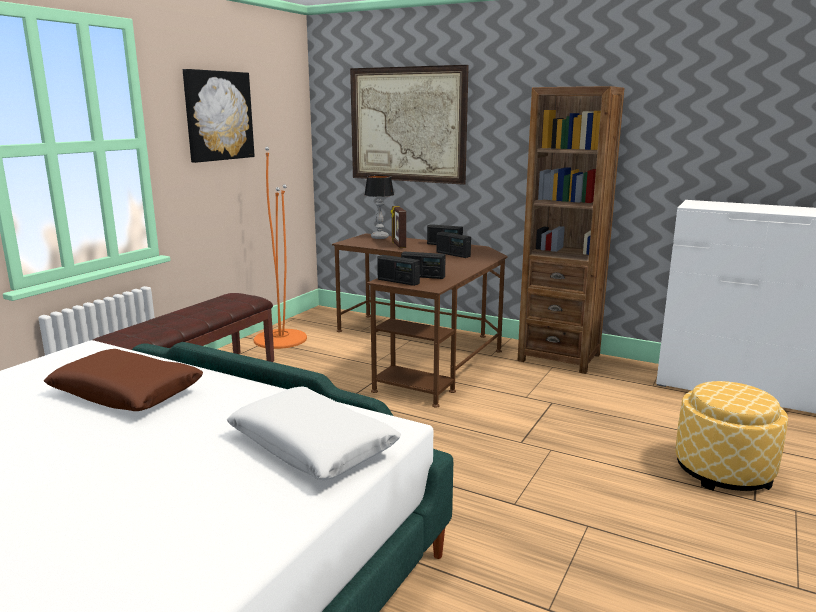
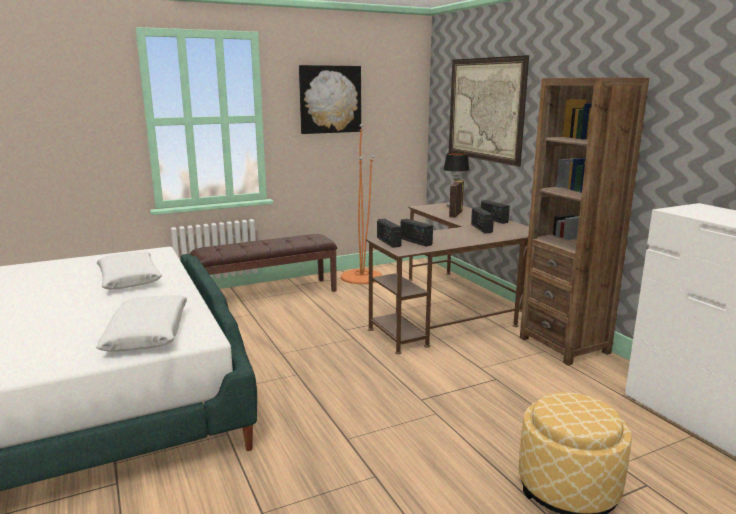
camera: 35 degrees right, 0 degrees up
(127, 393) = (129, 279): brown pillow -> white pillow

